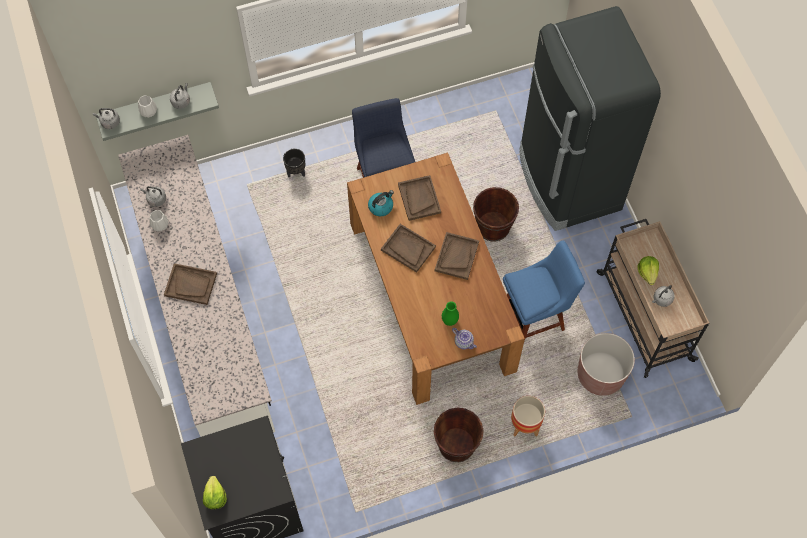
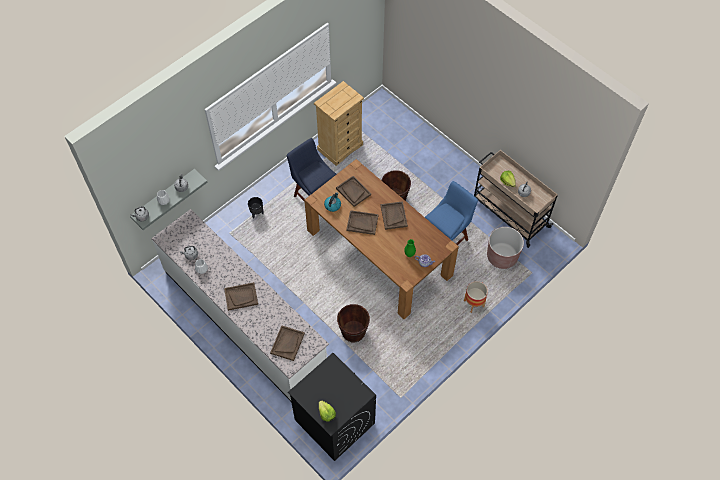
camera: 25 degrees left, 5 degrees down
(217, 375) = (287, 343): none -> brown tray
(455, 123) = (340, 147): none -> beige dresser
(456, 445) = (440, 332): brown bucket -> brown bucket (353, 331)
(568, 181) = (425, 154): black fridge -> none

